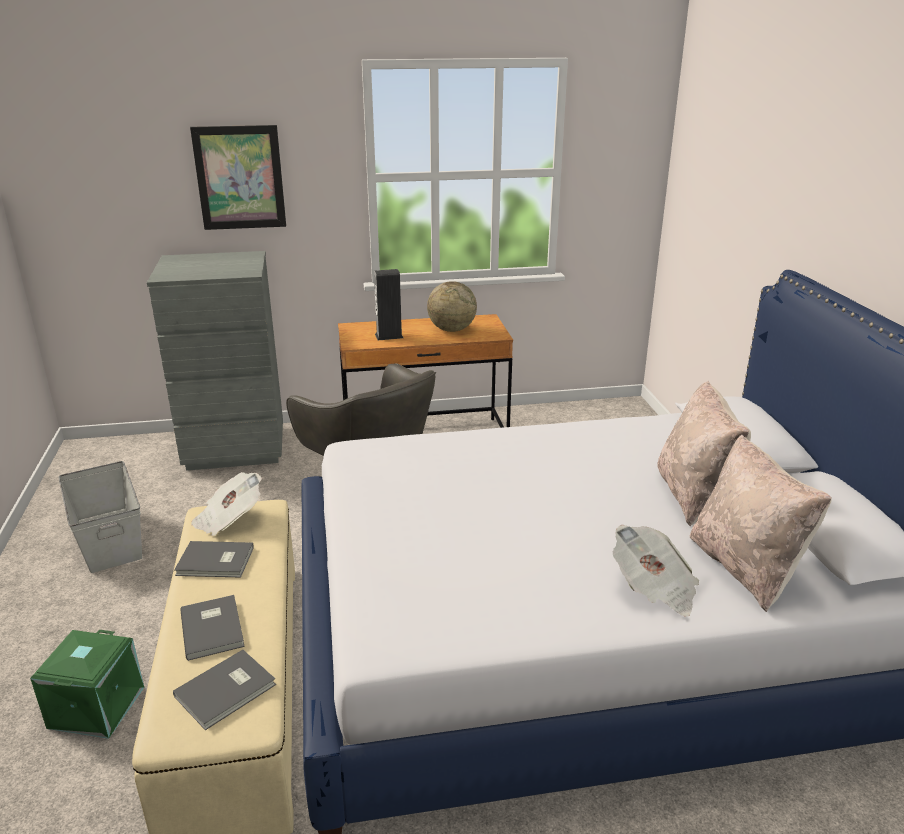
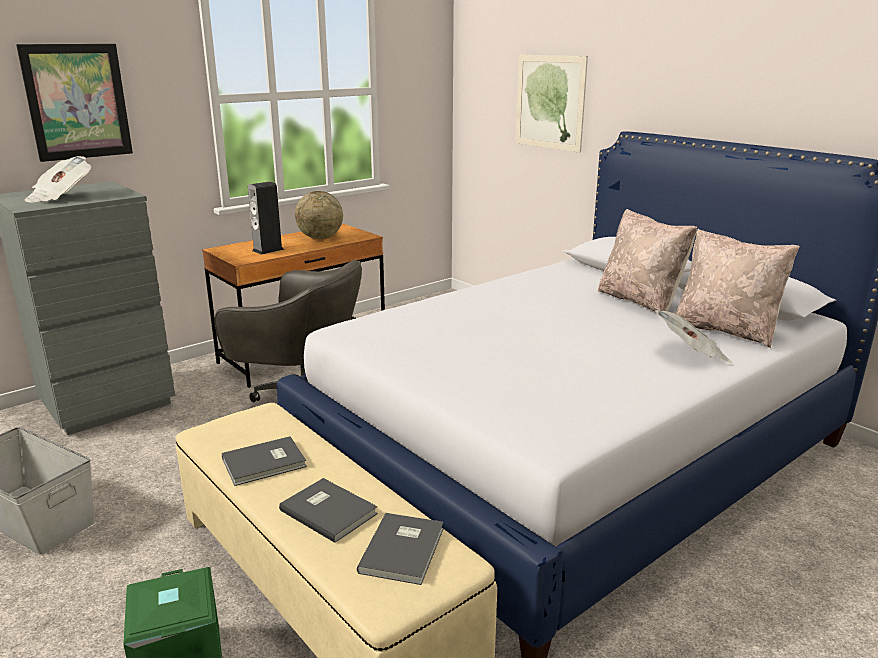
camera: 30 degrees left, 5 degrees down
(229, 519) = (236, 429): newspaper -> newspaper (60, 197)
(741, 211) = (549, 102): none -> picture

